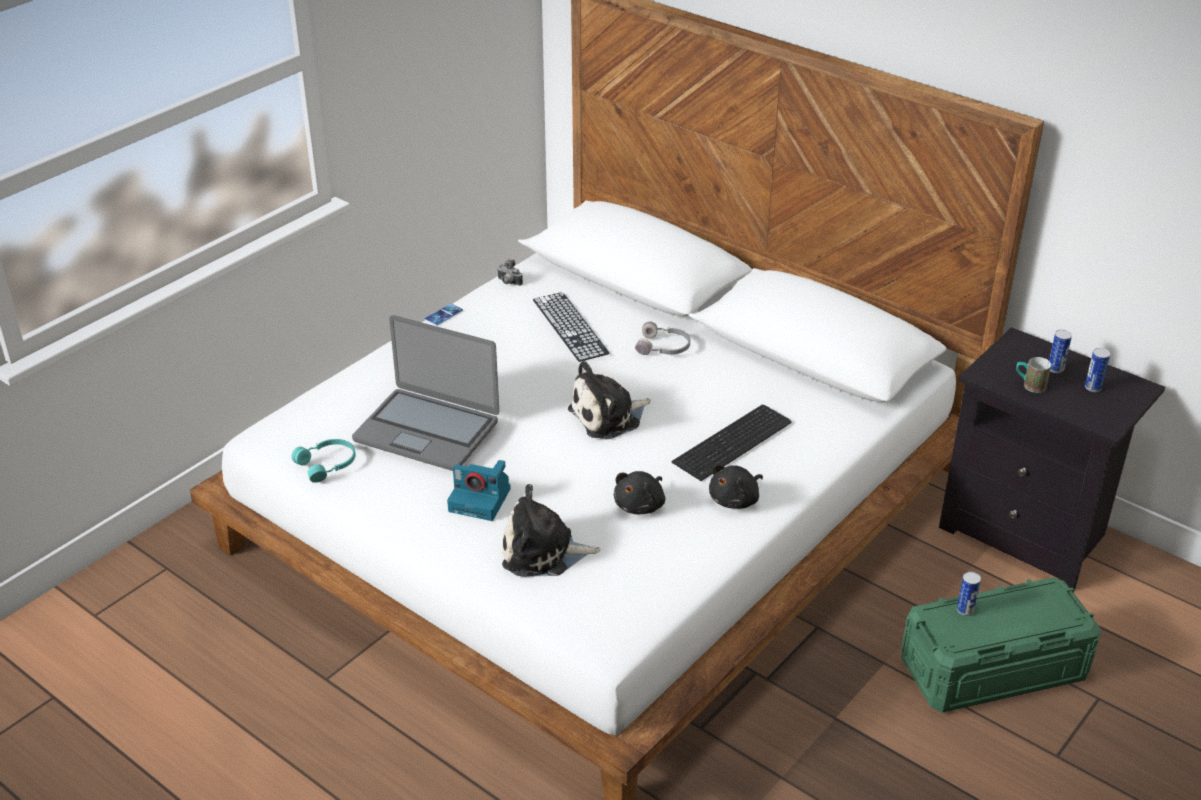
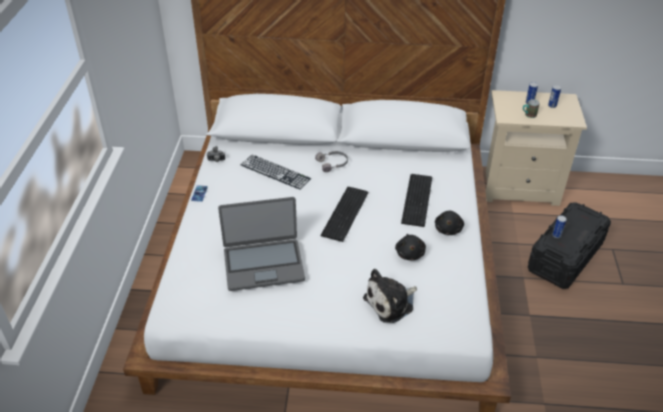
camera: 35 degrees left, 5 degrees up
(328, 465) = (226, 312): turquoise headphones -> none
(481, 500) = (330, 290): camera -> none
(609, 417) = (346, 213): plush toy -> keyboard
(993, 669) = (565, 257): green storage box -> black storage box
(1028, 533) = (519, 187): black nightstand -> beige nightstand

